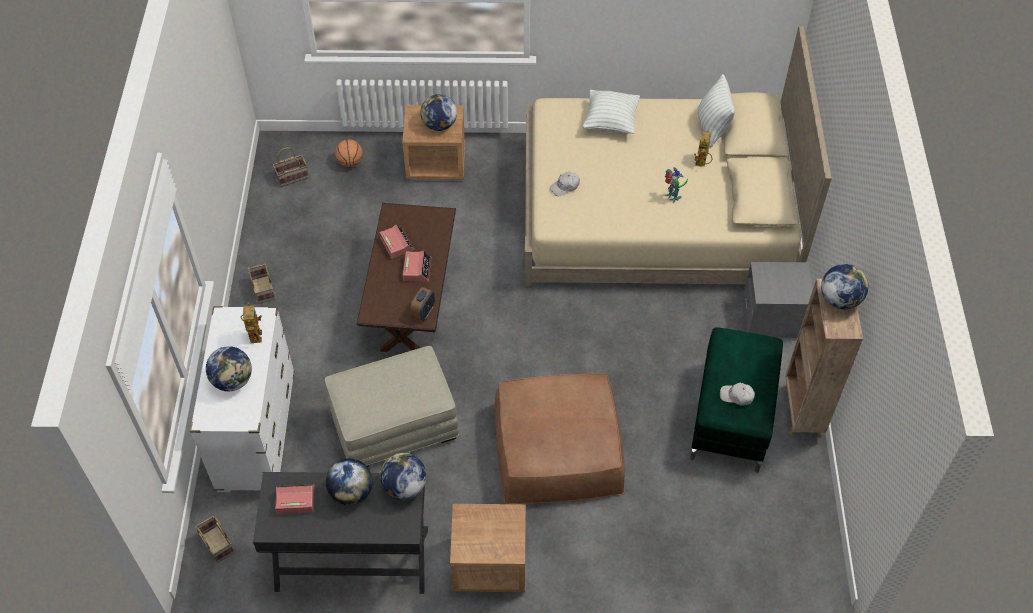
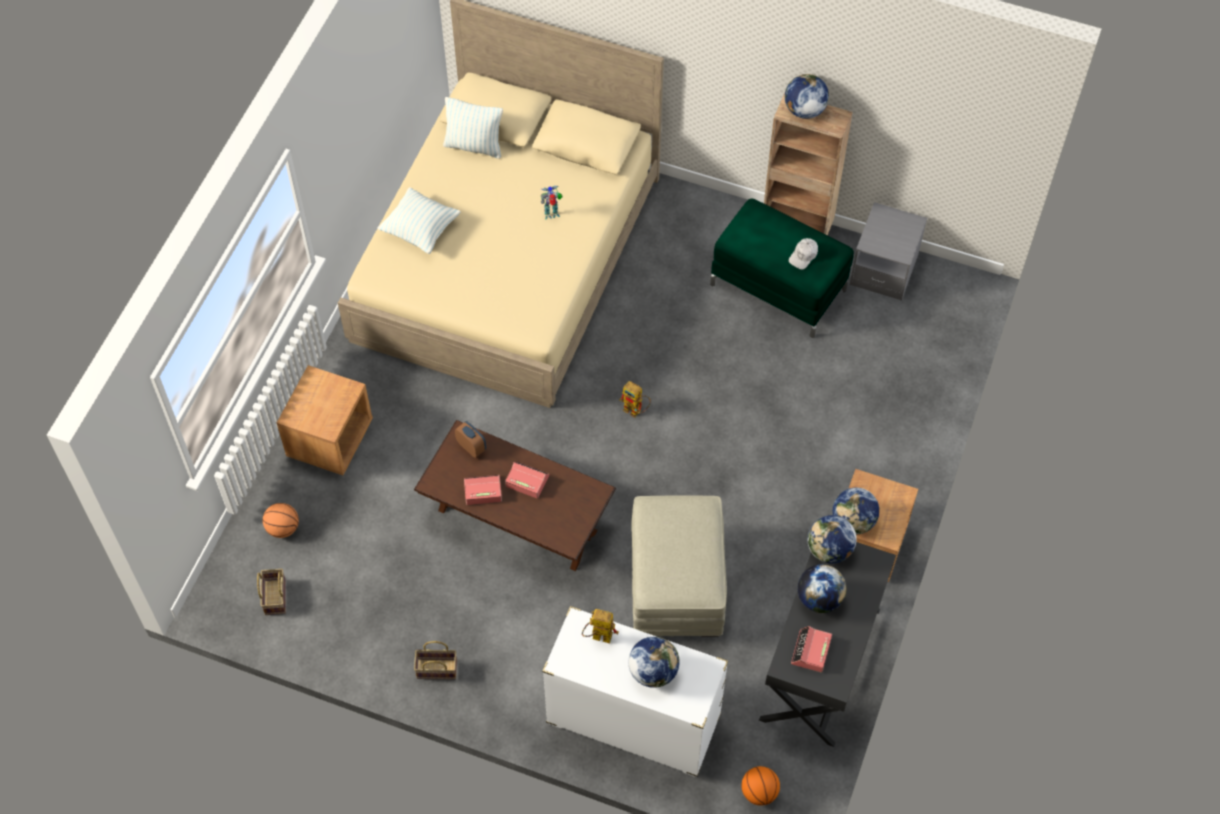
camera: 70 degrees left, 5 degrees up
(216, 544) = (759, 792): basket -> basketball
(423, 312) = (588, 491): alarm clock -> alarm clock (471, 447)
(439, 125) = (327, 397): globe -> globe (853, 522)
(557, 448) = (759, 443): brown ottoman -> none
(565, 186) = (492, 302): white cap -> none
(702, 164) = (519, 173): toy robot -> toy robot (636, 410)
(772, 317) = (680, 210): grey nightstand -> grey nightstand (884, 270)

